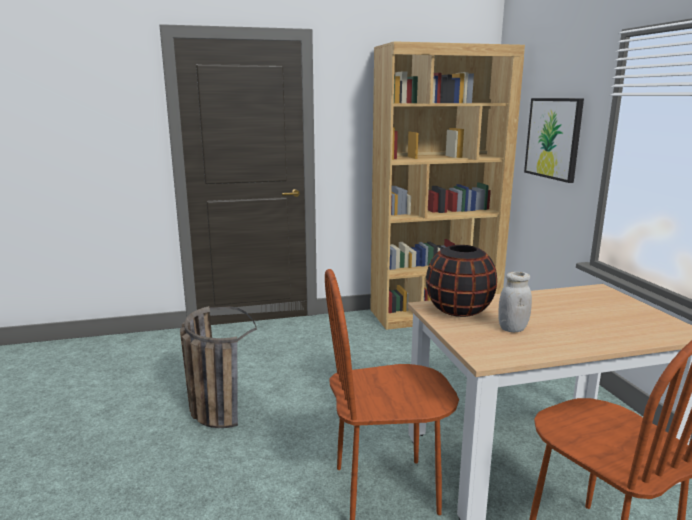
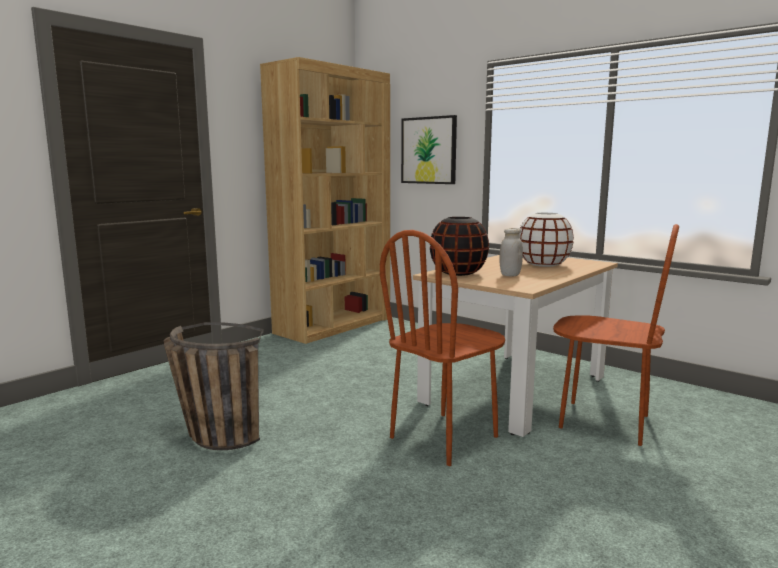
camera: 35 degrees left, 5 degrees down
(595, 318) = (543, 264): none -> white vase

